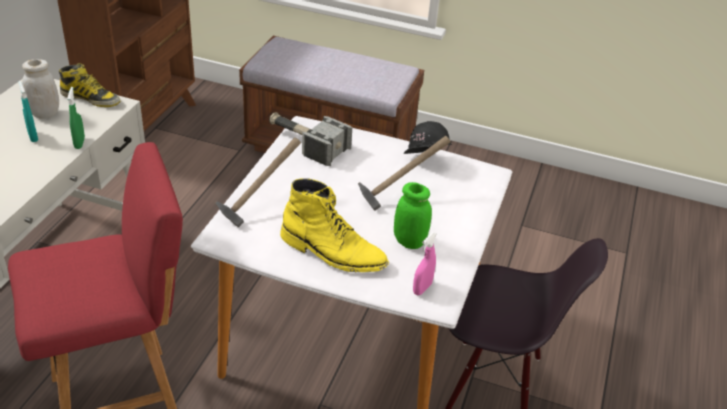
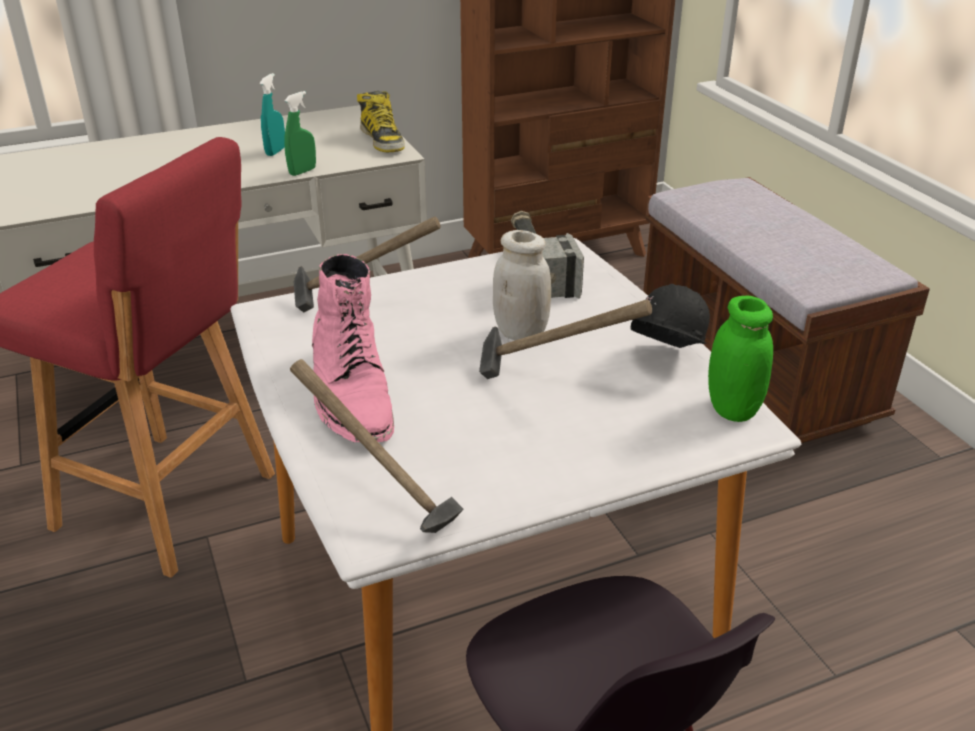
camera: 50 degrees right, 5 degrees down
(45, 113) = (320, 138): white jar -> white jar (521, 333)
(333, 252) = (351, 394): yellow boot -> pink boot
(409, 241) = (467, 439): green jar -> green jar (732, 409)
(422, 288) = (380, 503): pink spray bottle -> hammer

